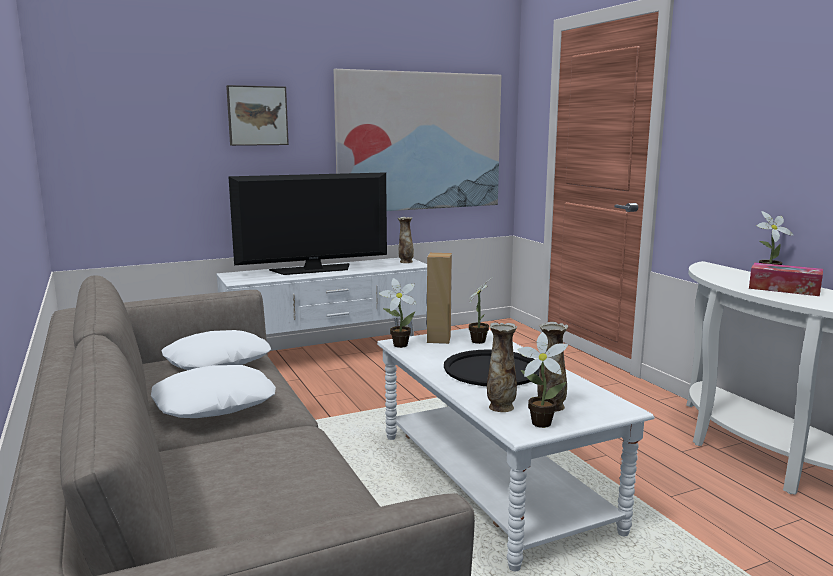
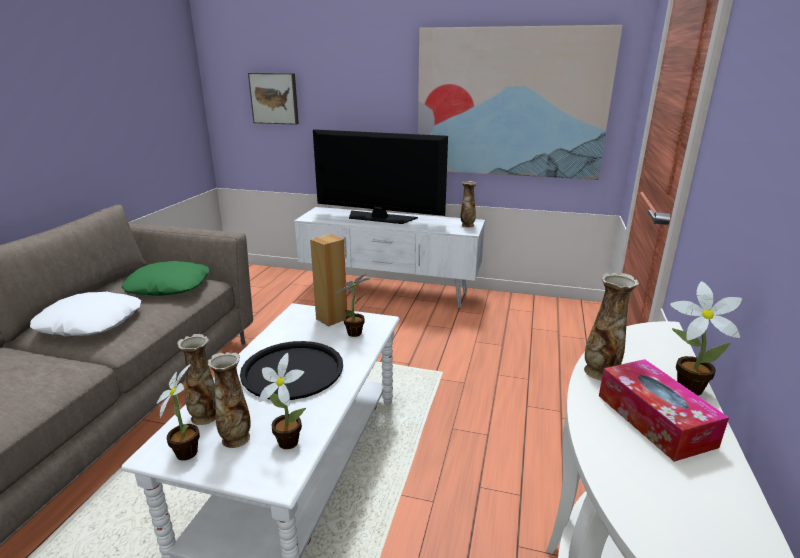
camera: 40 degrees right, 10 degrees up
(217, 361) = (169, 286): white pillow -> green pillow
(257, 116) = (351, 75): picture -> picture (275, 98)
(398, 345) = (292, 313): potted plant -> potted plant (286, 440)
(727, 282) = (600, 372): none -> vase

